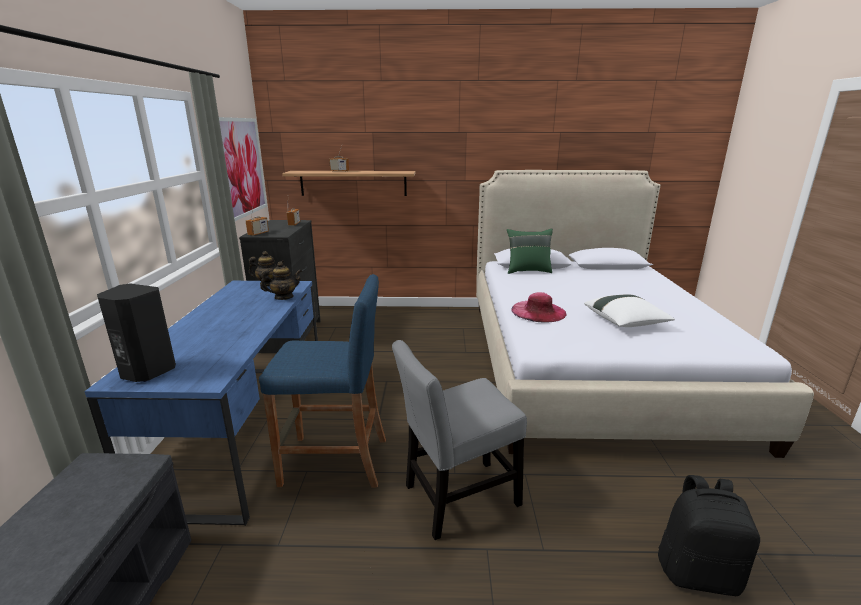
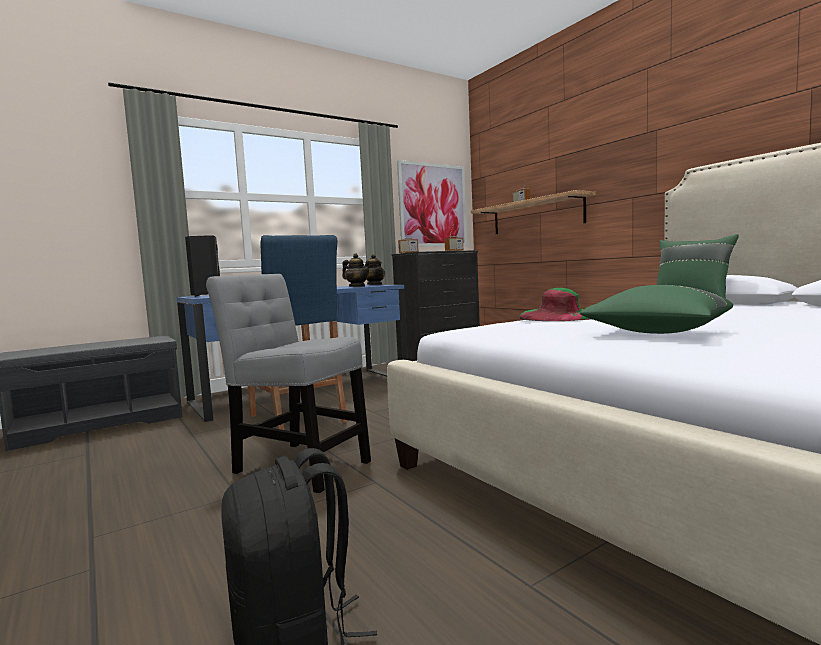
camera: 55 degrees right, 15 degrees down
(538, 311) = (558, 316): pink hat -> green hat
(625, 323) = (656, 333): white pillow -> green pillow

